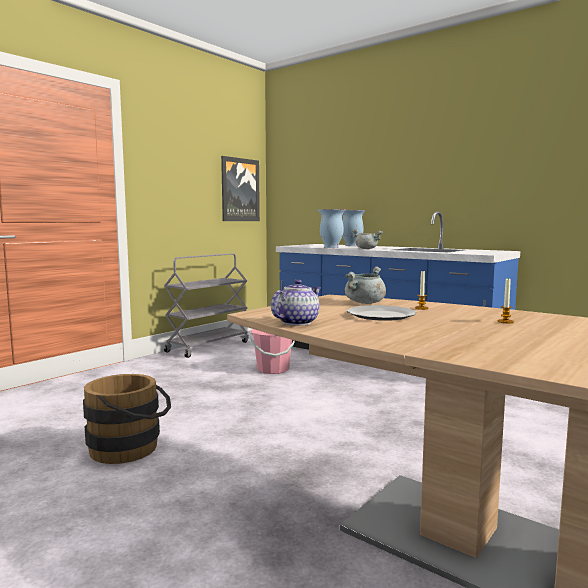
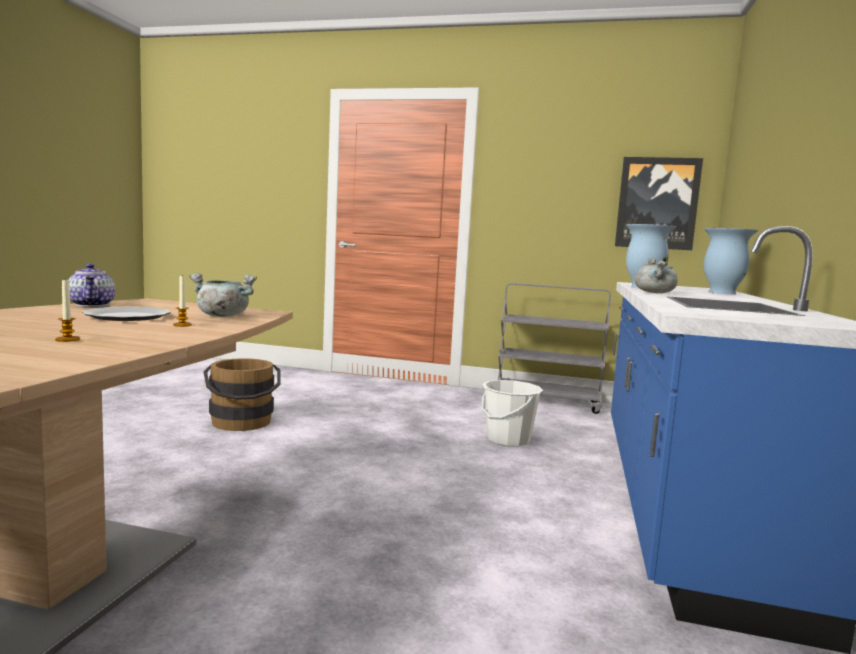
camera: 65 degrees right, 0 degrees up
(273, 369) = (508, 440): pink bucket -> white bucket
(296, 322) = (93, 305): teapot -> teapot turned 45 degrees clockwise

